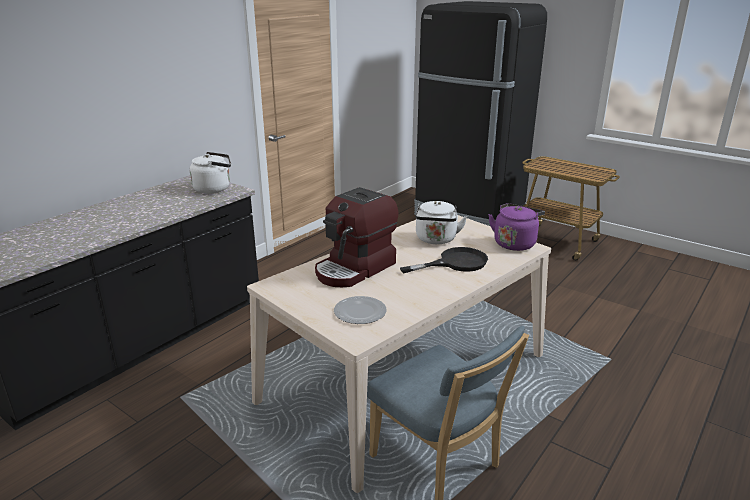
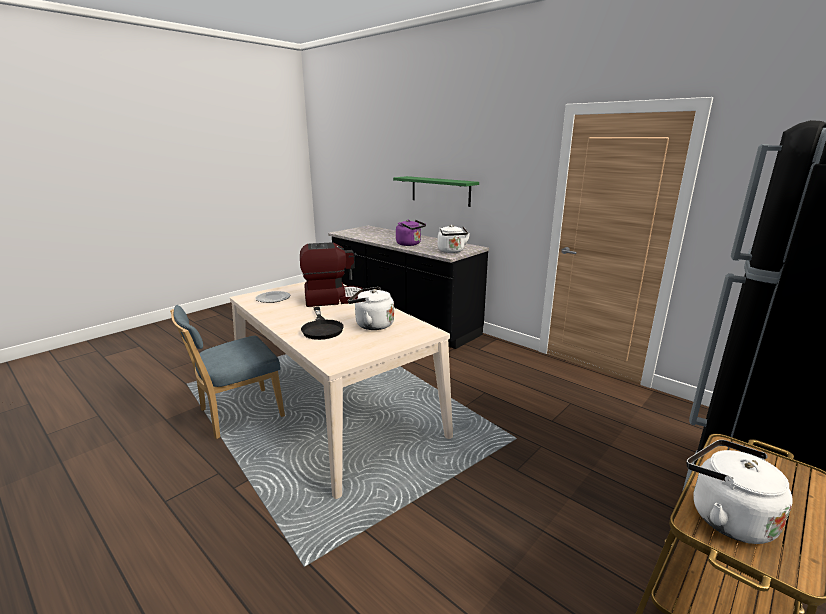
camera: 95 degrees right, 5 degrees down
(99, 123) = (440, 191): none -> green shelf
(355, 269) = (332, 298): coffee machine -> coffee machine turned 120 degrees clockwise
(515, 243) = (349, 357): purple kettle -> purple kettle (410, 244)
(586, 174) = (725, 517): none -> white kettle

